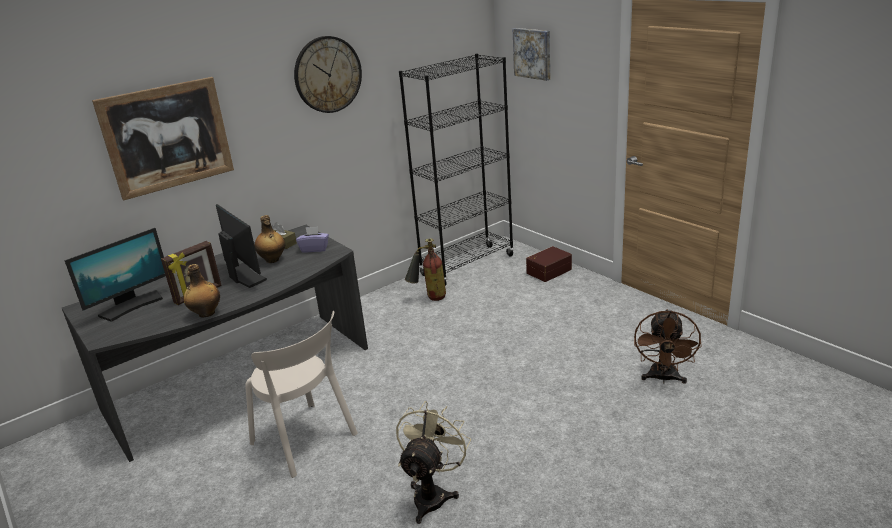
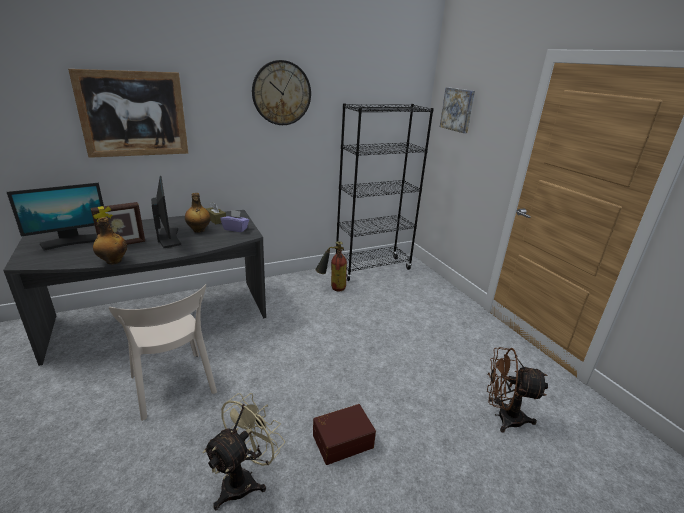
camera: 10 degrees right, 0 degrees up
(548, 271) = (433, 288): brown storage box -> brown storage box (342, 440)
(663, 378) = (503, 416): brown fan -> brown fan turned 75 degrees clockwise

